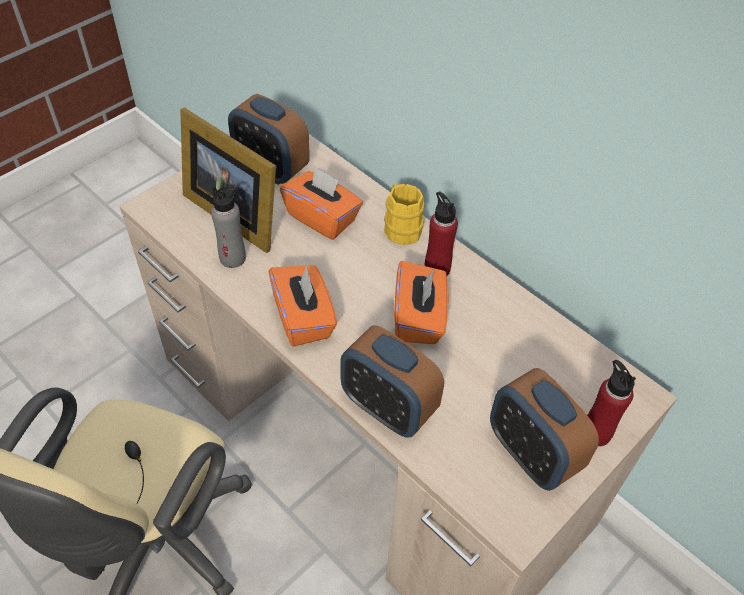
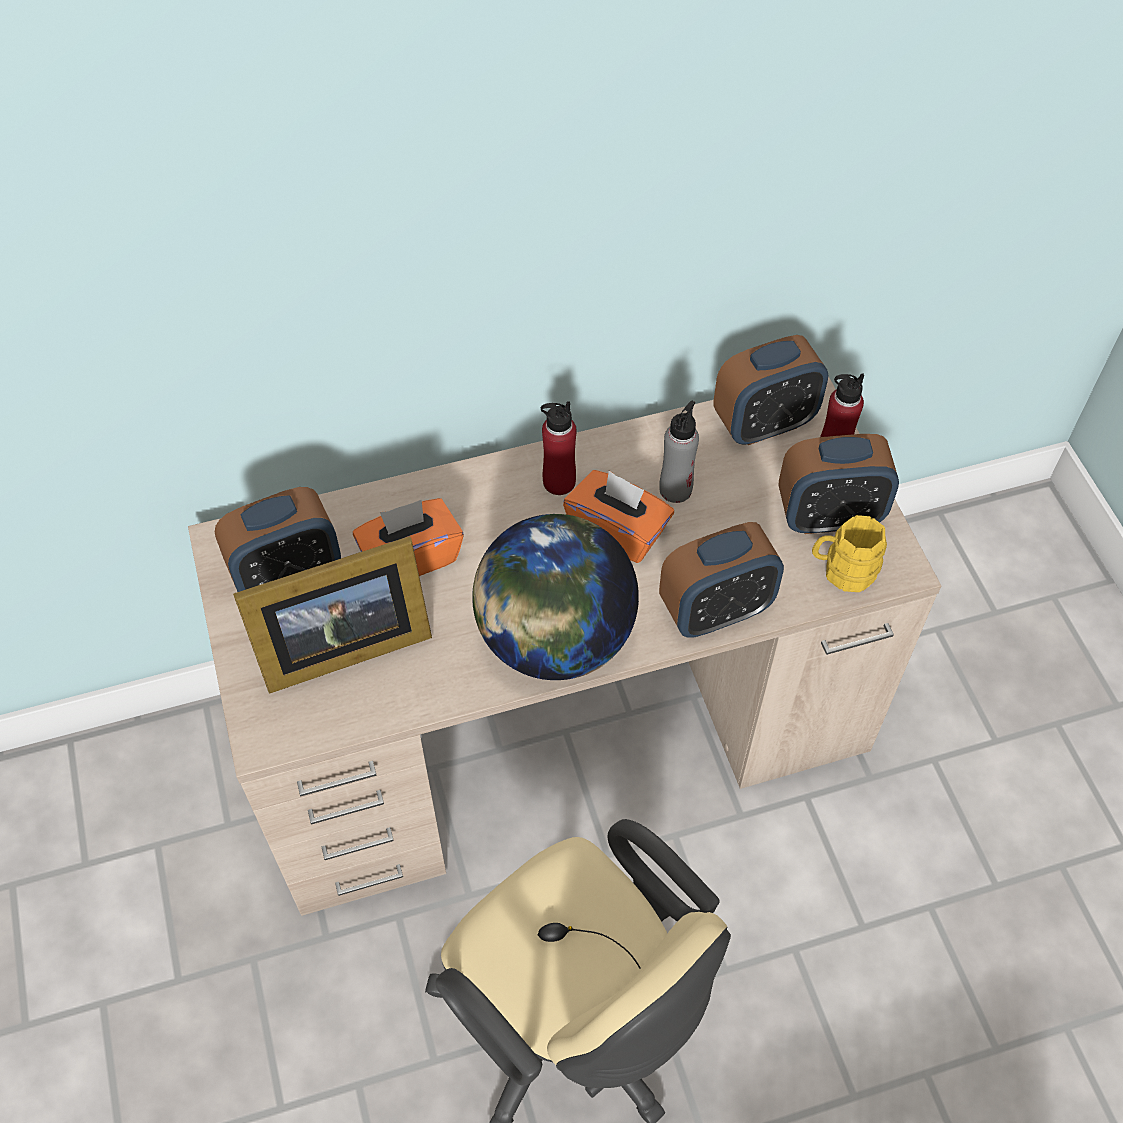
camera: 60 degrees left, 5 degrees up
(233, 258) = (417, 676): grey bottle -> grey bottle (675, 489)
(304, 318) = (554, 639): orange tissue box -> globe
(400, 227) = (476, 487): yellow mug -> yellow mug (842, 570)
(588, 373) = (764, 424): none -> alarm clock

